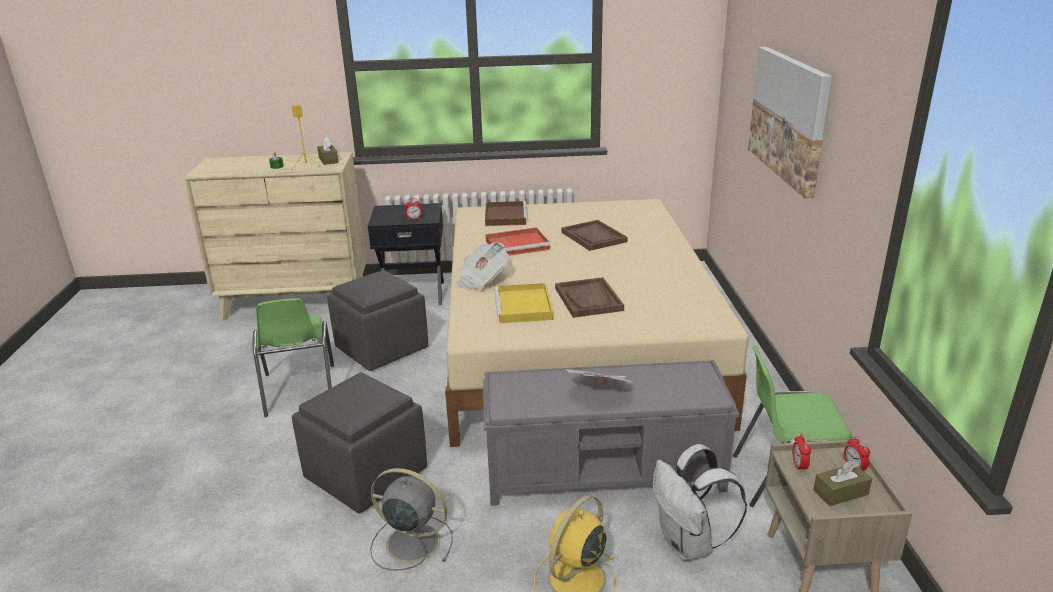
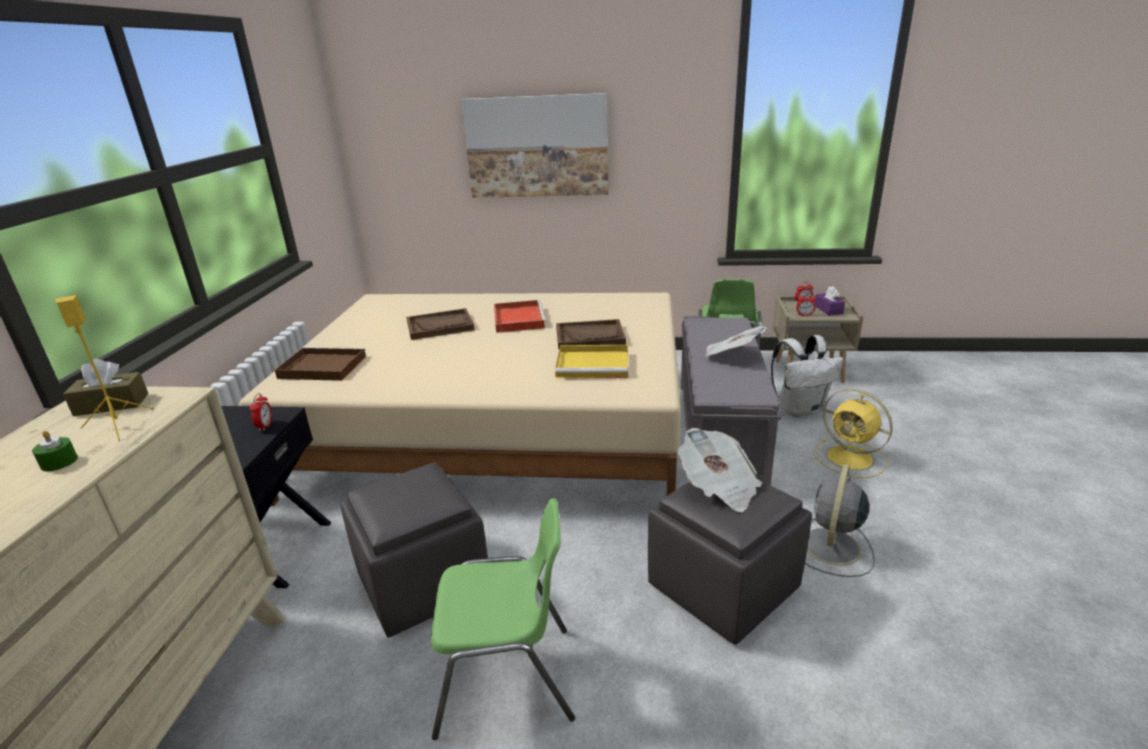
camera: 80 degrees left, 0 degrees up
(481, 280) = (514, 385): newspaper -> newspaper (718, 487)
(518, 245) = (426, 362): red tray -> red tray (518, 318)
(840, 492) = (828, 310): brown tissue box -> purple tissue box

